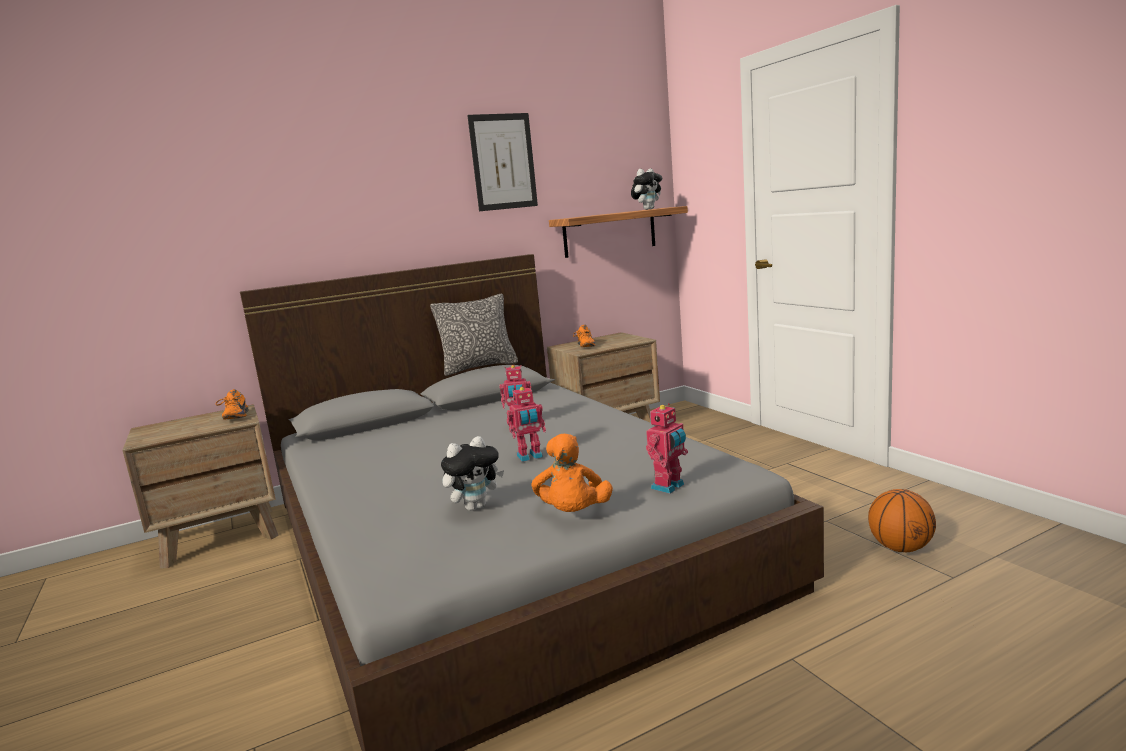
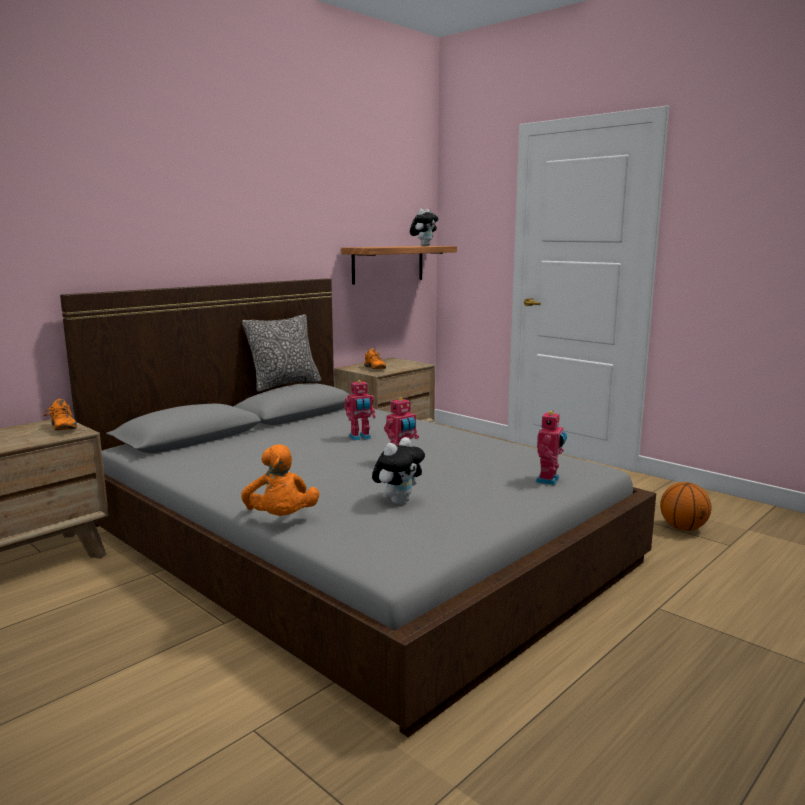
camera: 20 degrees left, 0 degrees up
(503, 162) = (308, 188): picture -> none
(573, 514) = (490, 503): orange plush toy -> orange plush toy (281, 519)

